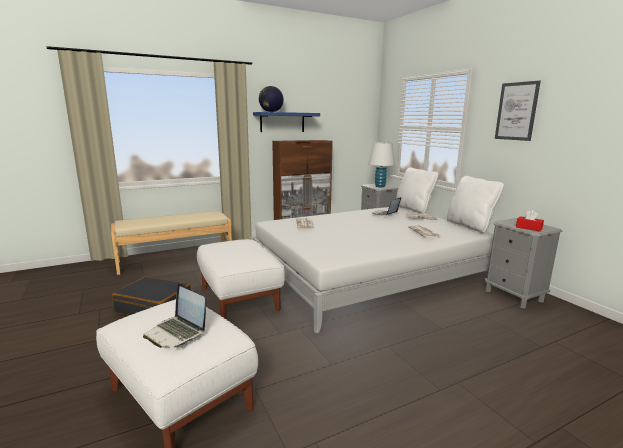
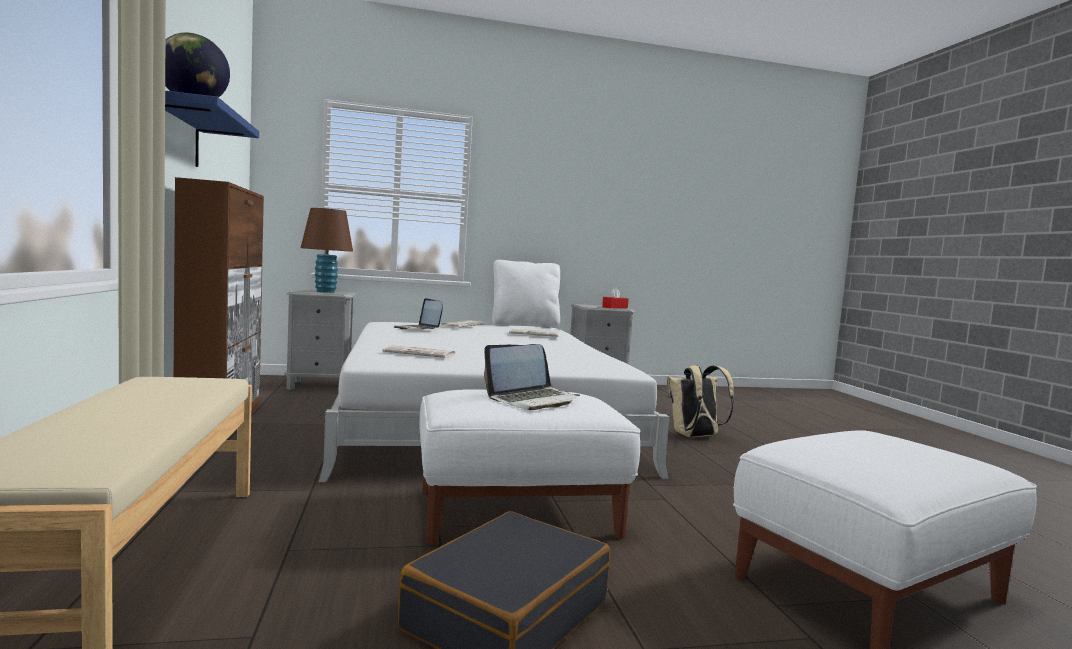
camera: 75 degrees left, 10 degrees down
(177, 332) = (903, 450): laptop -> laptop (533, 400)
(380, 186) = (325, 291): white table lamp -> brown table lamp
(414, 209) = (409, 321): white pillow -> none
(432, 343) = (694, 437): none -> beige backpack
(516, 111) = (541, 181): picture -> none

